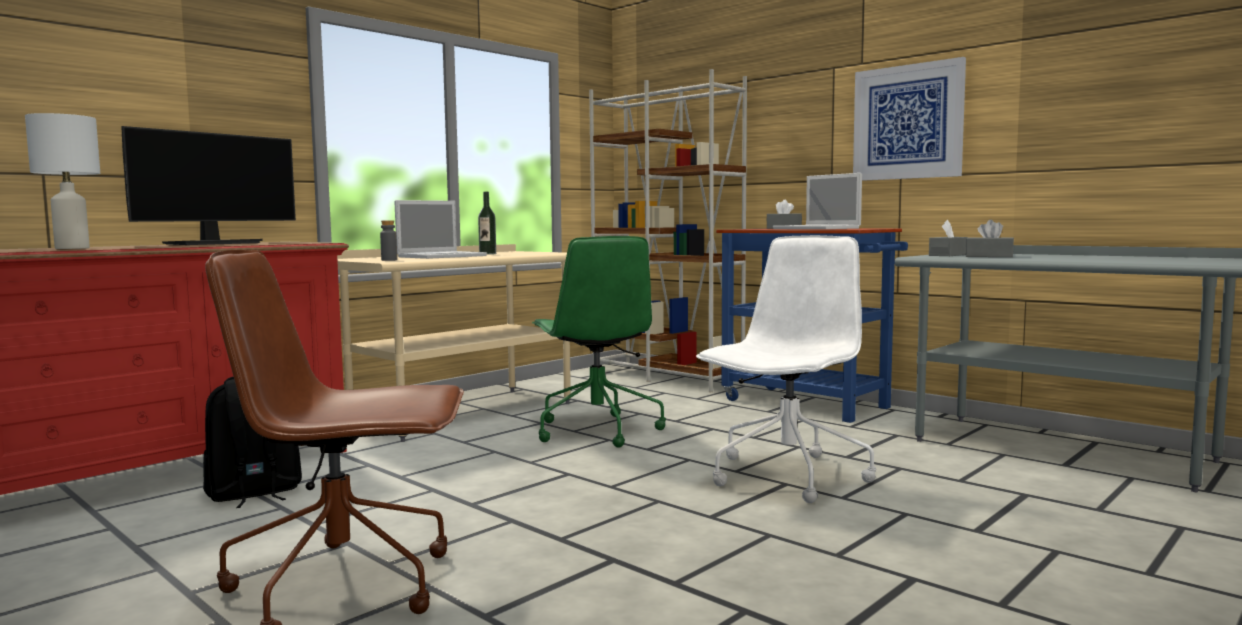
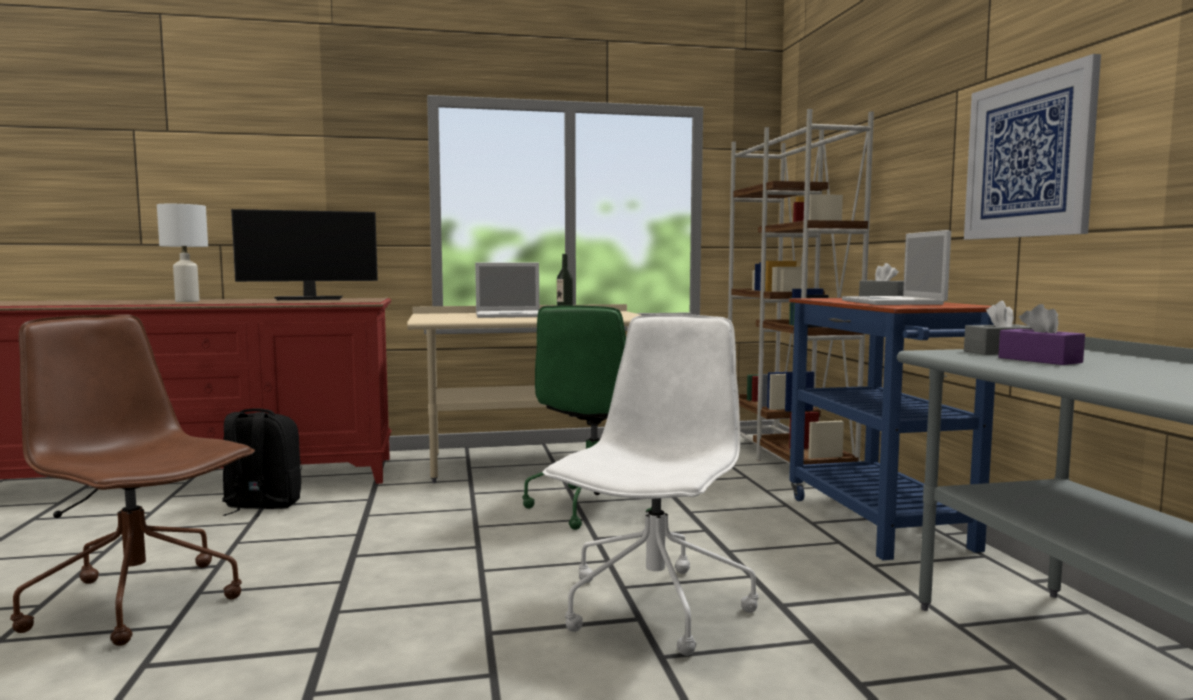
camera: 35 degrees right, 0 degrees up
(389, 260) = (437, 318): grey bottle -> none
(785, 478) = (652, 612): white office chair -> white office chair turned 45 degrees counterclockwise
(989, 256) = (1039, 360): grey tissue box -> purple tissue box

